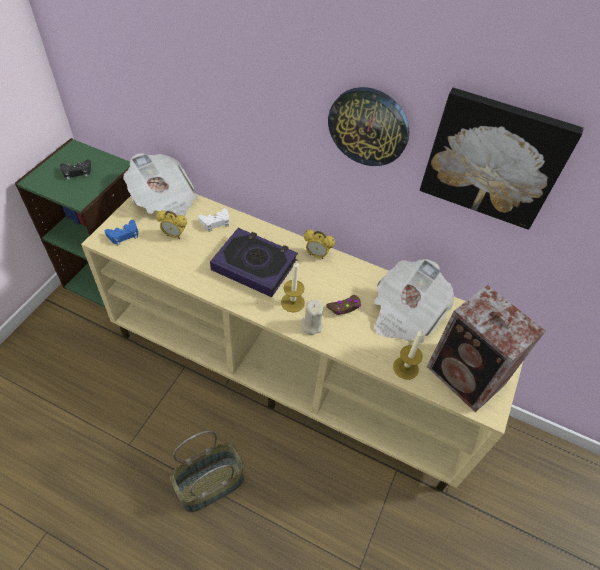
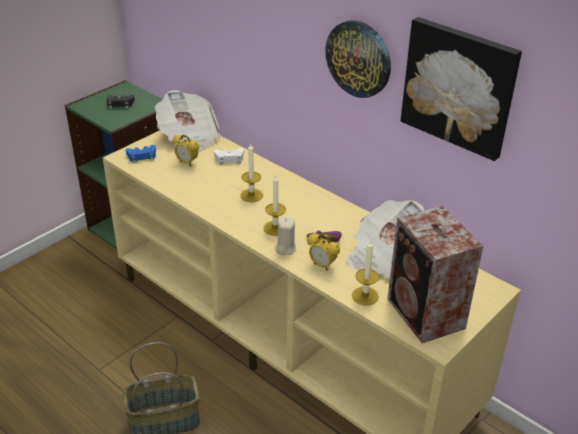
camera: 20 degrees right, 15 degrees down
(254, 265) = (251, 195): book -> candle
(317, 255) = (316, 197): alarm clock -> alarm clock (322, 265)

